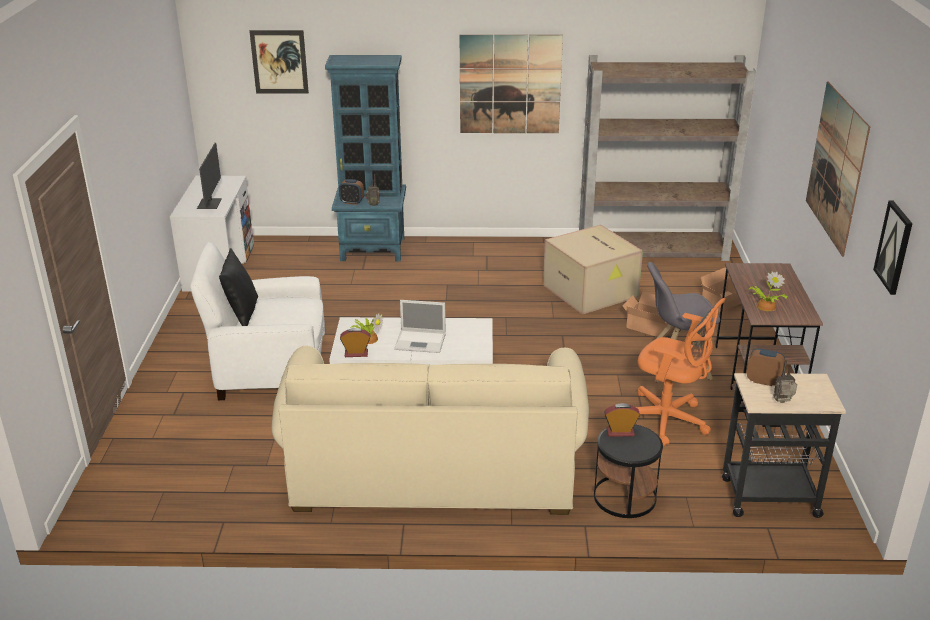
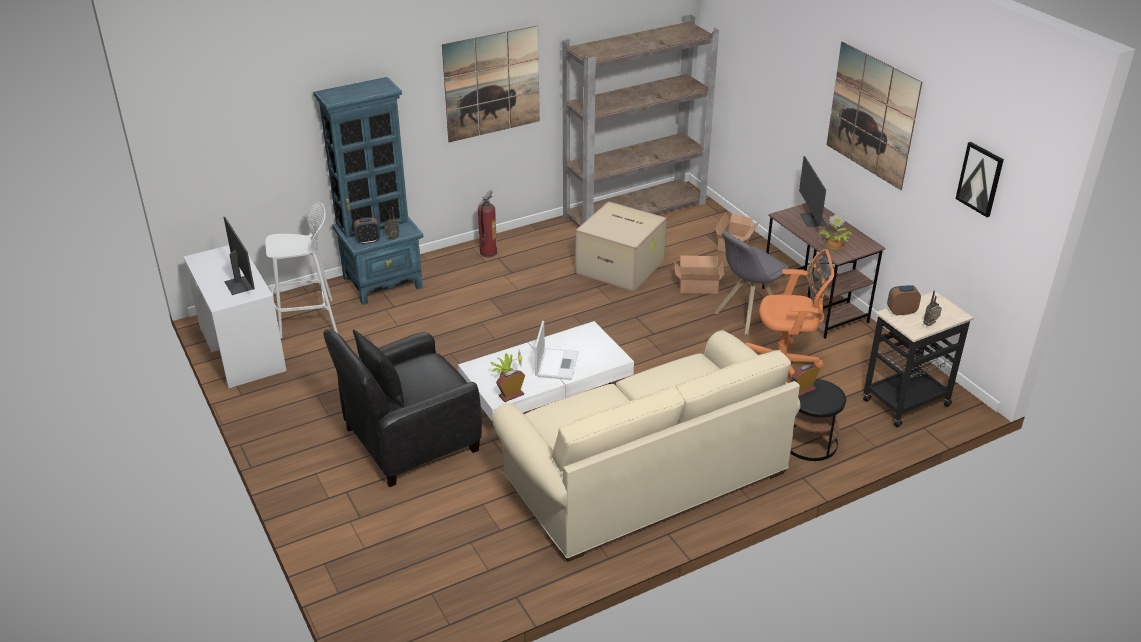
camera: 30 degrees left, 5 degrees up
(270, 371) = (409, 440): white armchair -> black armchair
(279, 62) = (257, 110): picture -> none
(288, 261) = (309, 320): none -> white stool
(421, 341) = (556, 364): laptop -> laptop turned 60 degrees counterclockwise
(482, 249) = (488, 252): none -> fire extinguisher
(767, 279) = (812, 220): none -> monitor

